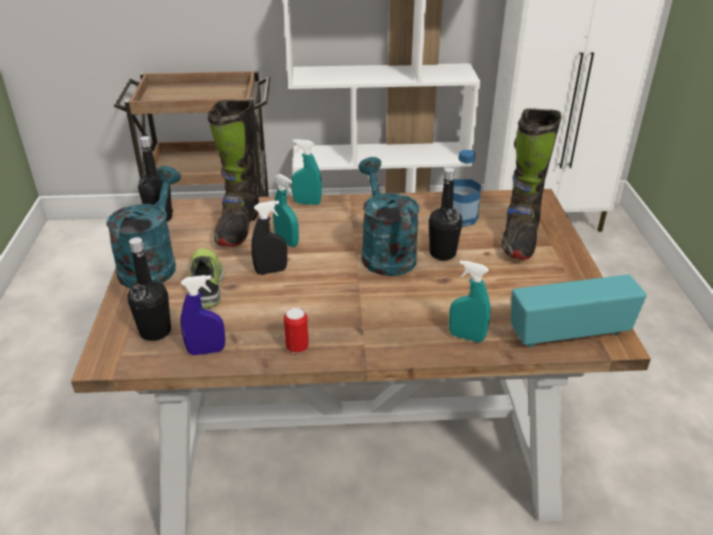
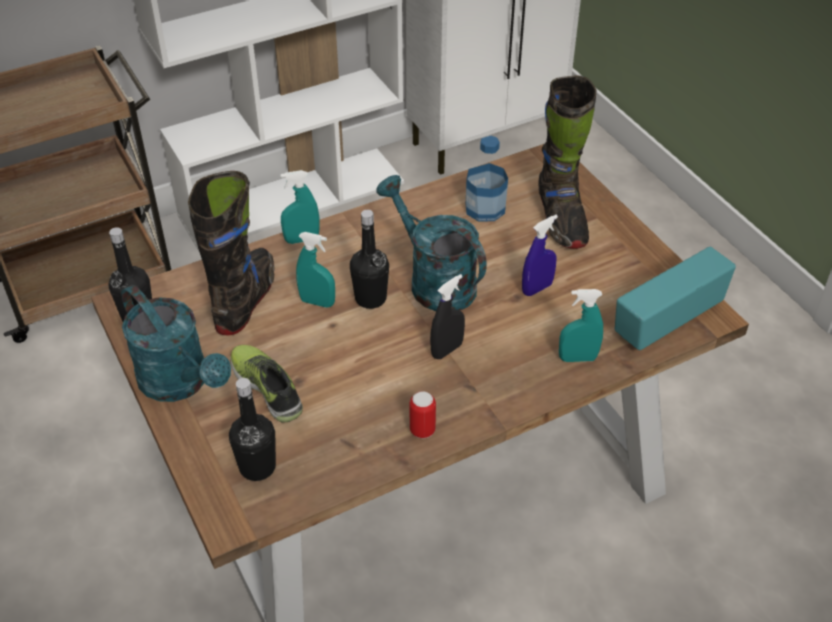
camera: 25 degrees left, 10 degrees up
(152, 263) = (181, 383): turquoise watering can -> turquoise watering can turned 150 degrees clockwise
(206, 351) = (331, 469): blue spray bottle -> blue spray bottle (537, 288)
(238, 227) = (245, 300): black boot -> black boot turned 150 degrees counterclockwise
(271, 271) = (327, 347): black spray bottle -> black spray bottle (447, 350)
(442, 253) = (495, 264): black bottle -> black bottle (370, 298)

